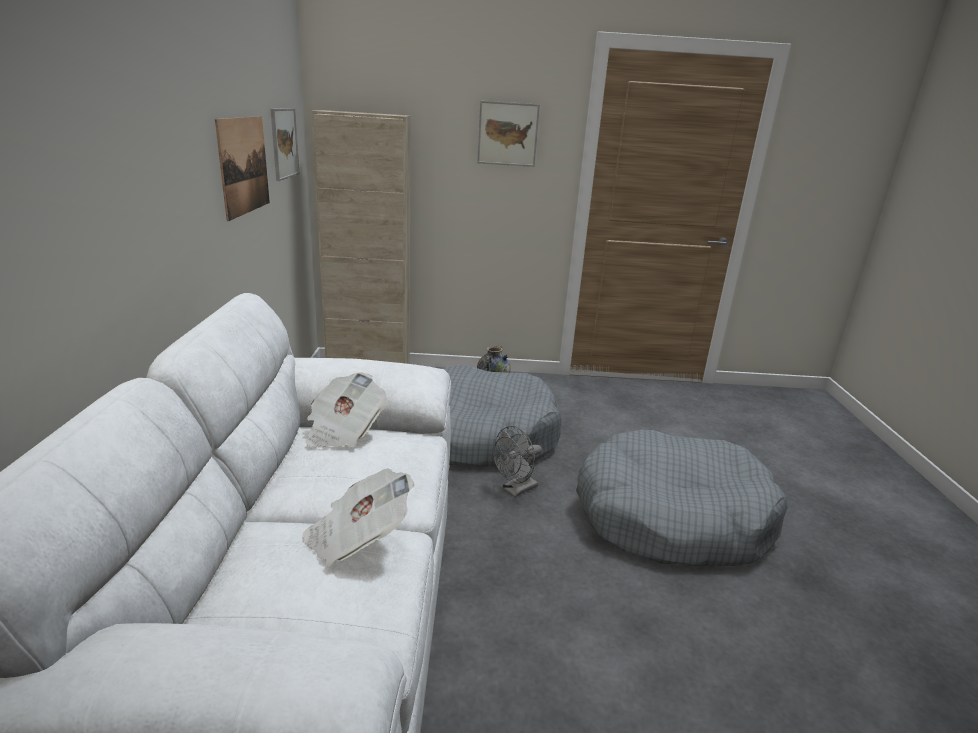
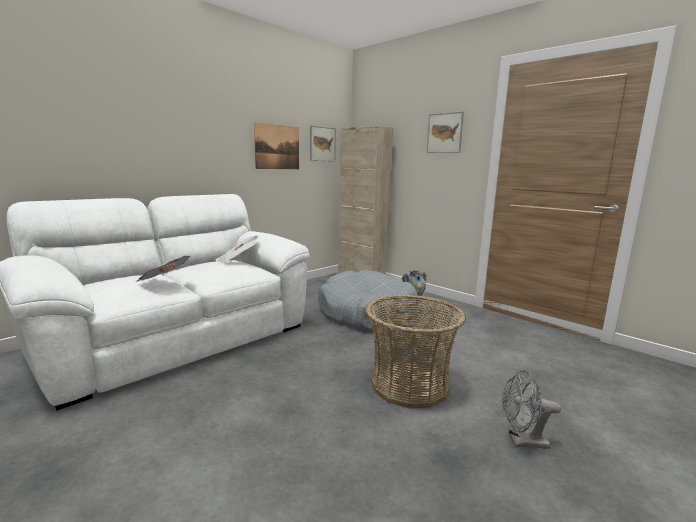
camera: 45 degrees right, 10 degrees down
(516, 490) = (341, 338): grey fan -> grey fan (522, 441)
(671, 517) = (409, 385): grey dog bed -> basket

